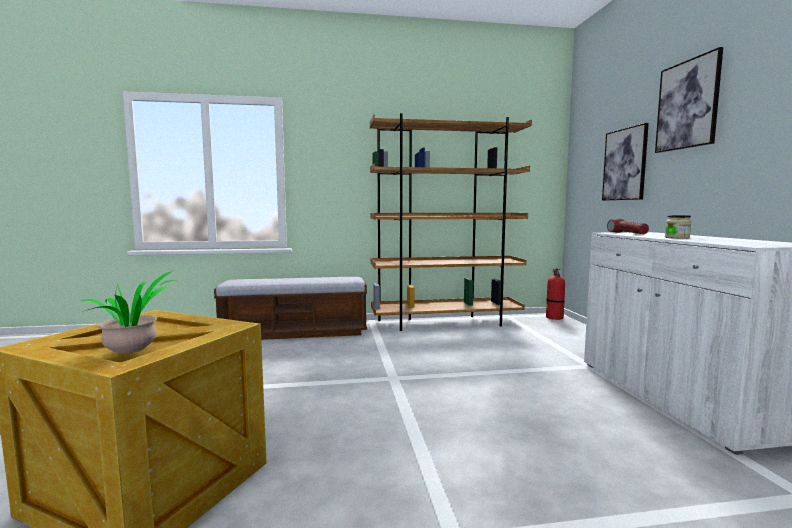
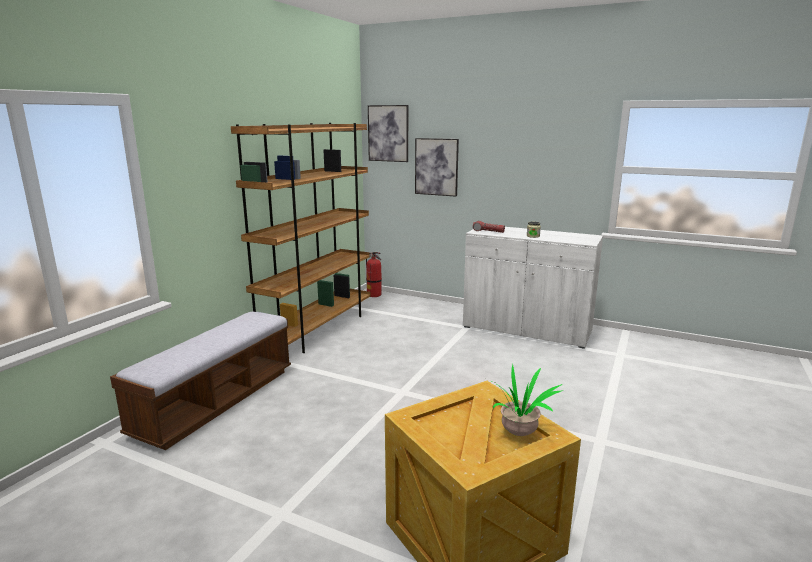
camera: 55 degrees left, 10 degrees up
(687, 104) = (493, 134): picture -> picture (388, 133)

